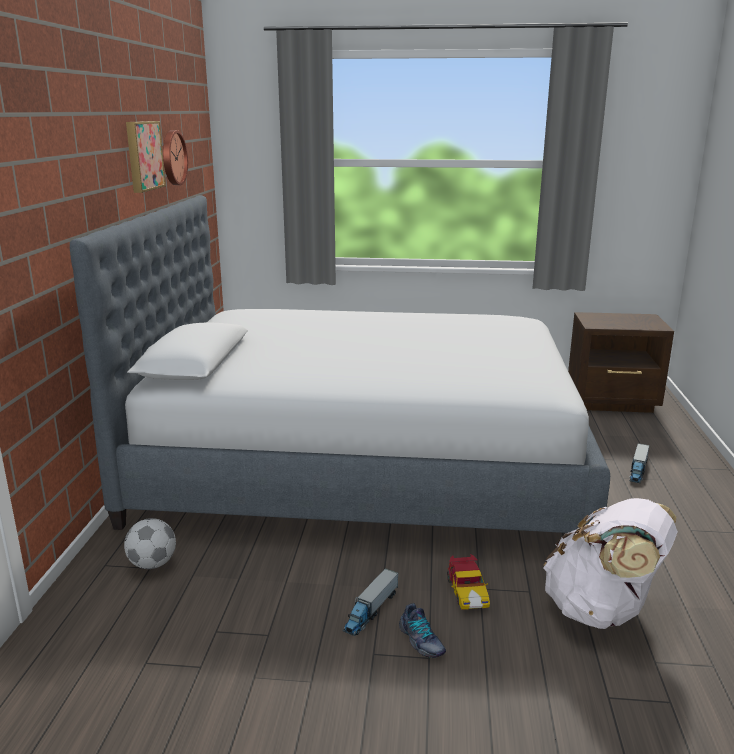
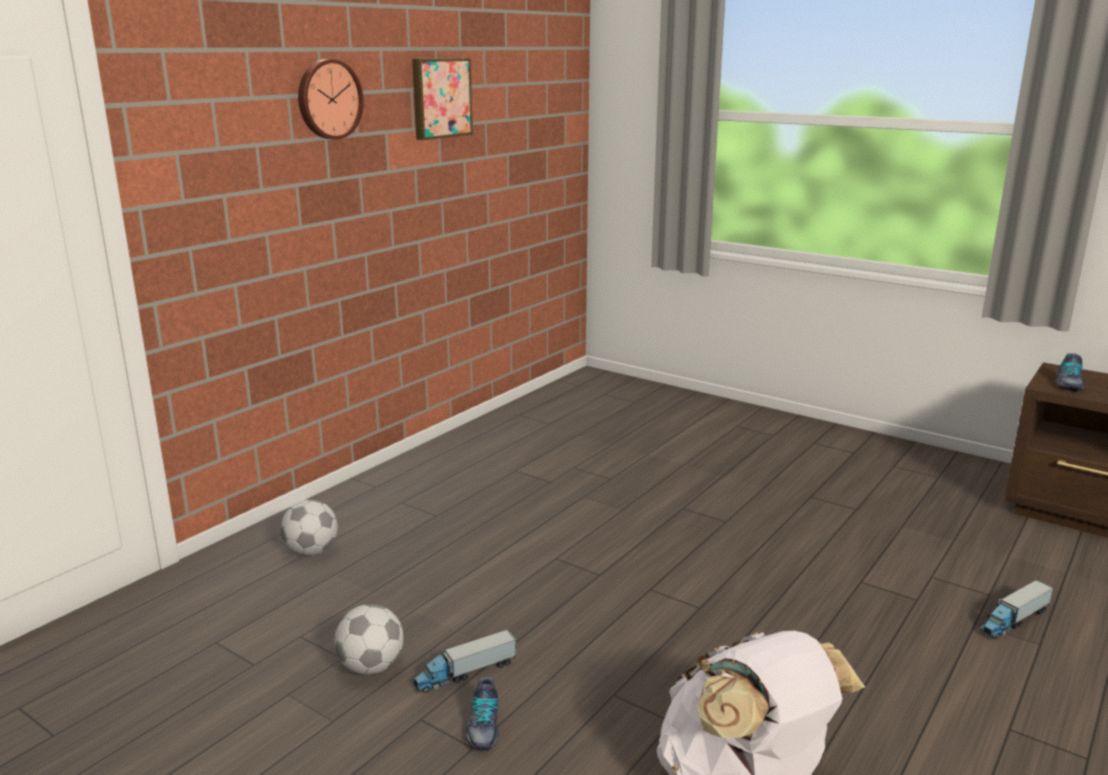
camera: 30 degrees right, 0 degrees up
(172, 158) = (500, 102): wall clock -> wall clock (328, 99)
(298, 632) = (371, 666): none -> football
(363, 463) = (628, 507): bed -> none
(467, 592) = (594, 693): toy car -> none
(601, 322) = (1068, 384): none -> shoe

